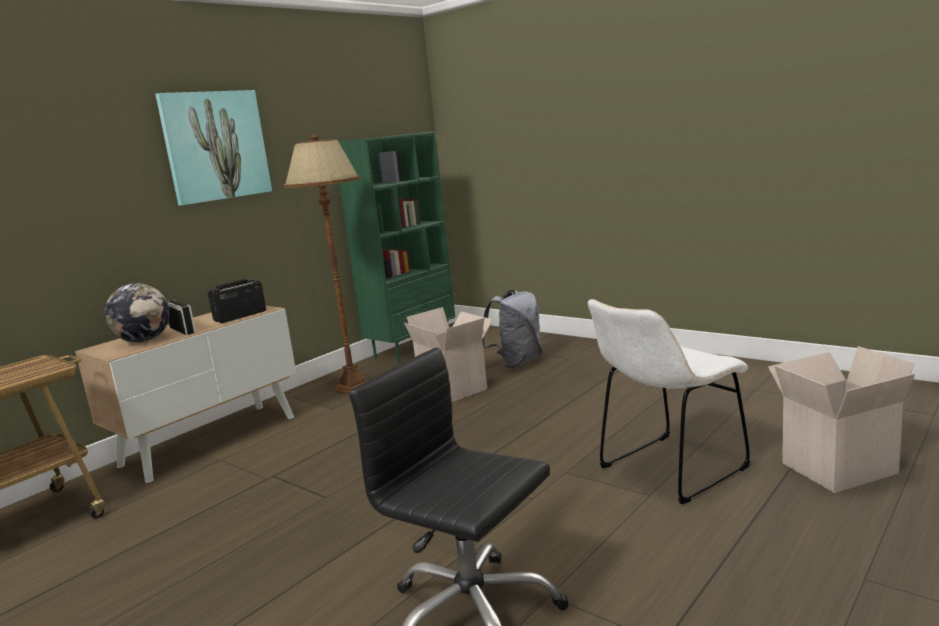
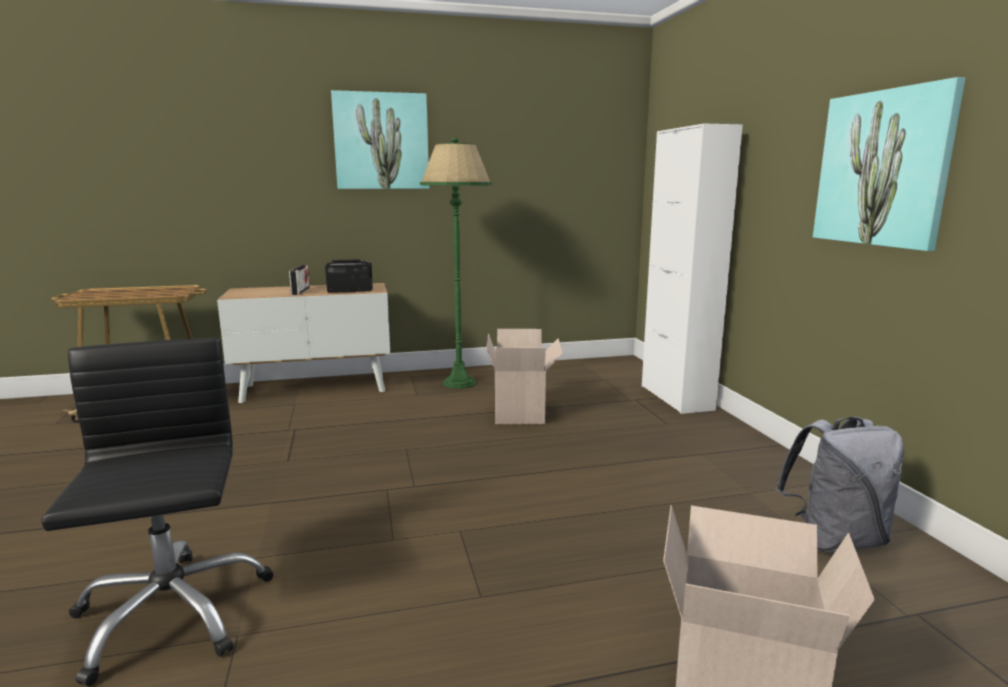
camera: 35 degrees right, 0 degrees up
(144, 341) = (267, 292): globe -> none
(353, 386) = (459, 383): brown floor lamp -> green floor lamp
(412, 349) = (555, 367): green bookcase -> none
(517, 363) = (613, 410): grey backpack -> grey backpack (834, 539)
(543, 340) = (676, 397): none -> white cabinet
(668, 470) = (544, 582): white chair -> none
(707, 131) = (881, 168): none -> picture

